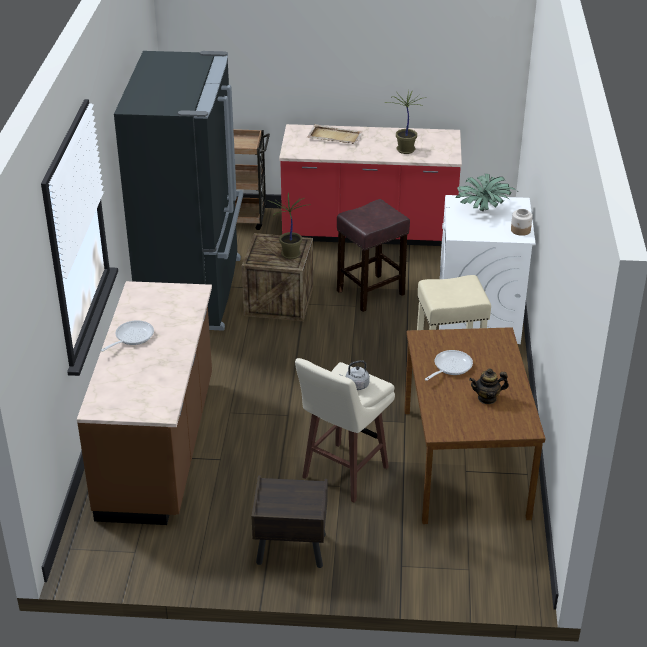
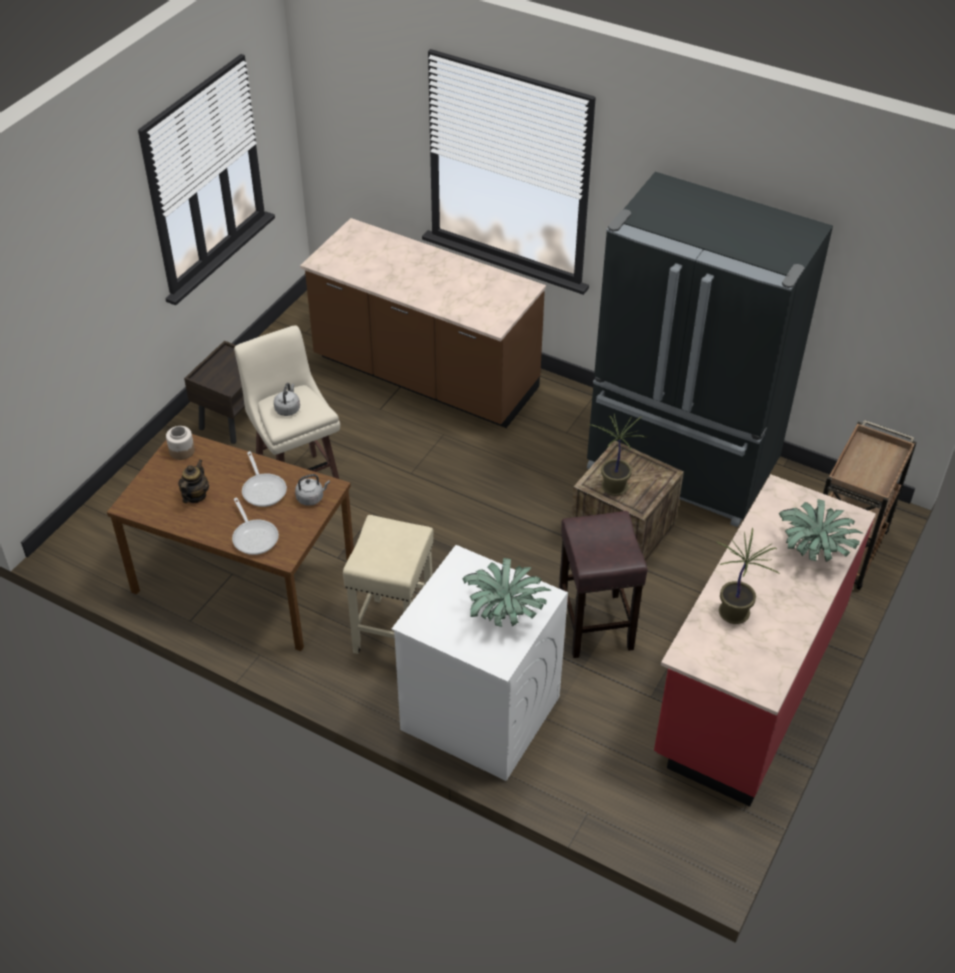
camera: 115 degrees right, 10 degrees up
(131, 337) = (444, 268): frying pan -> frying pan (254, 536)
(334, 136) = (813, 550): beige tray -> potted plant
(437, 342) = (311, 498): none -> grey kettle
(520, 230) = (430, 627): jar -> jar (181, 451)

